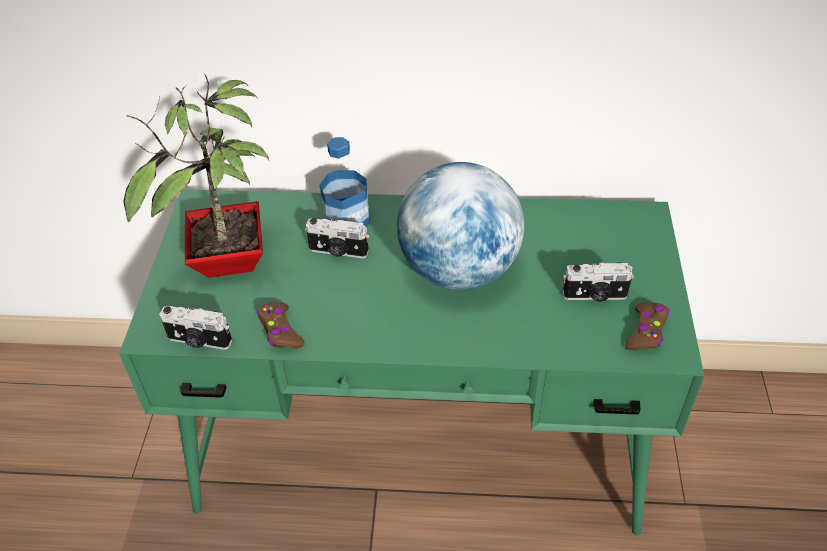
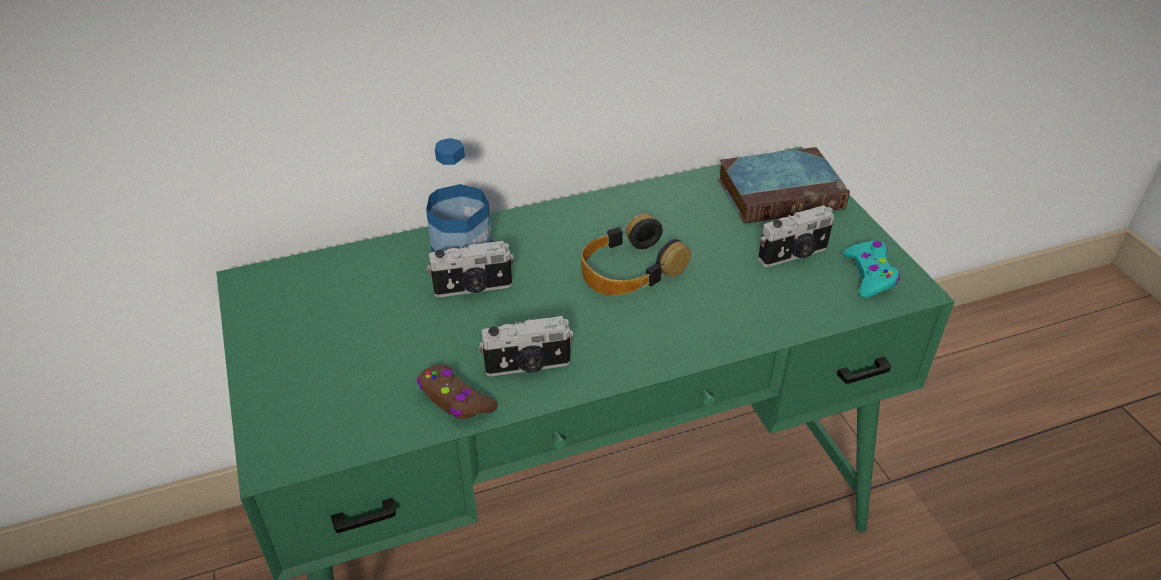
camera: 25 degrees left, 5 degrees down
(199, 341) = (351, 445): camera -> camera (528, 366)
(230, 263) = (338, 339): potted plant -> none
(459, 270) = (630, 269): globe -> headphones
(621, 239) = (782, 192): none -> book
(646, 331) = (869, 275): brown game controller -> turquoise game controller

